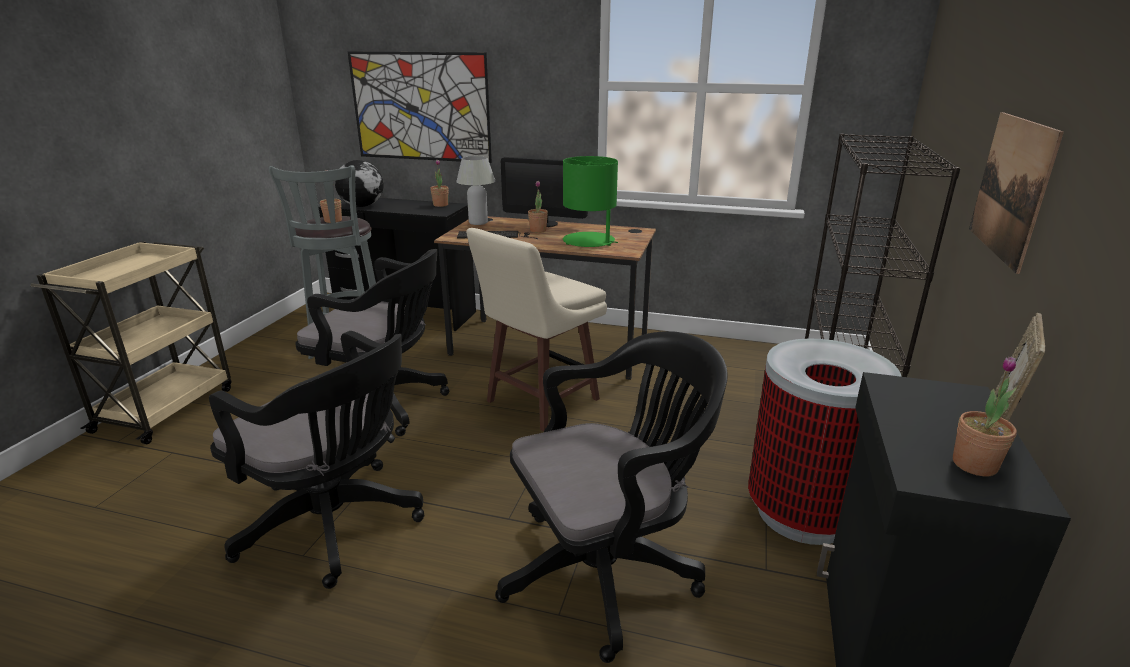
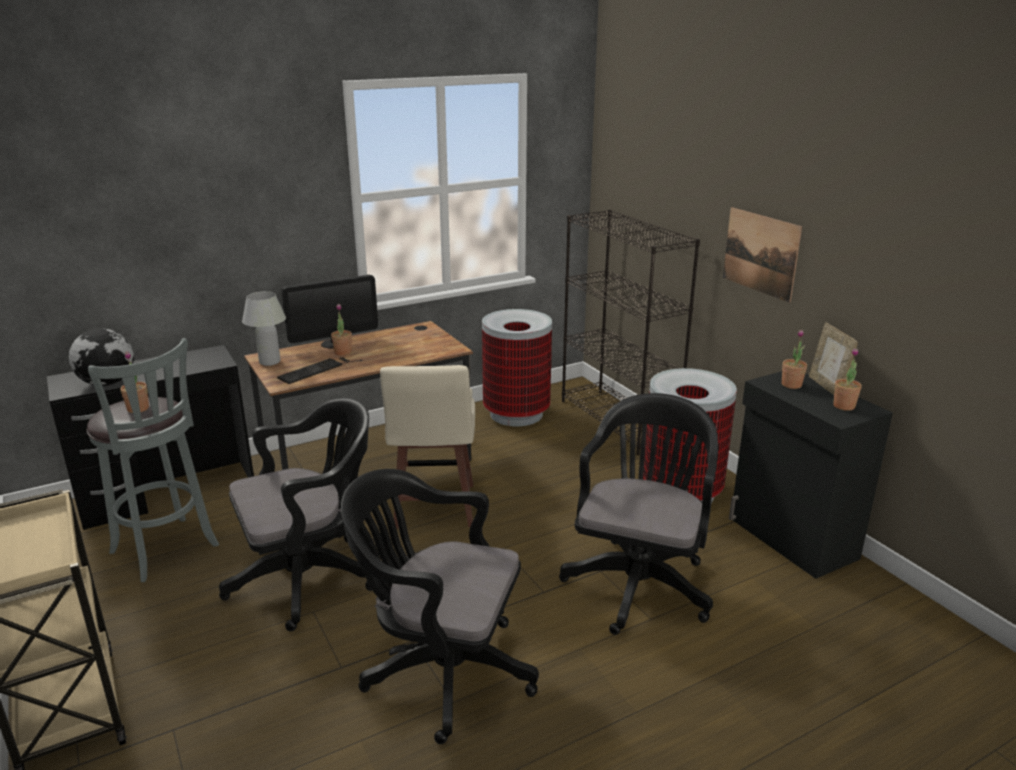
camera: 45 degrees left, 0 degrees up
(337, 525) = (440, 670): black office chair -> black office chair turned 150 degrees counterclockwise
(420, 107) = (145, 250): picture -> none
(440, 205) = (197, 355): potted plant -> potted plant (791, 385)
(589, 241) = (407, 349): green table lamp -> none
(734, 359) = (516, 414): none -> trash can

